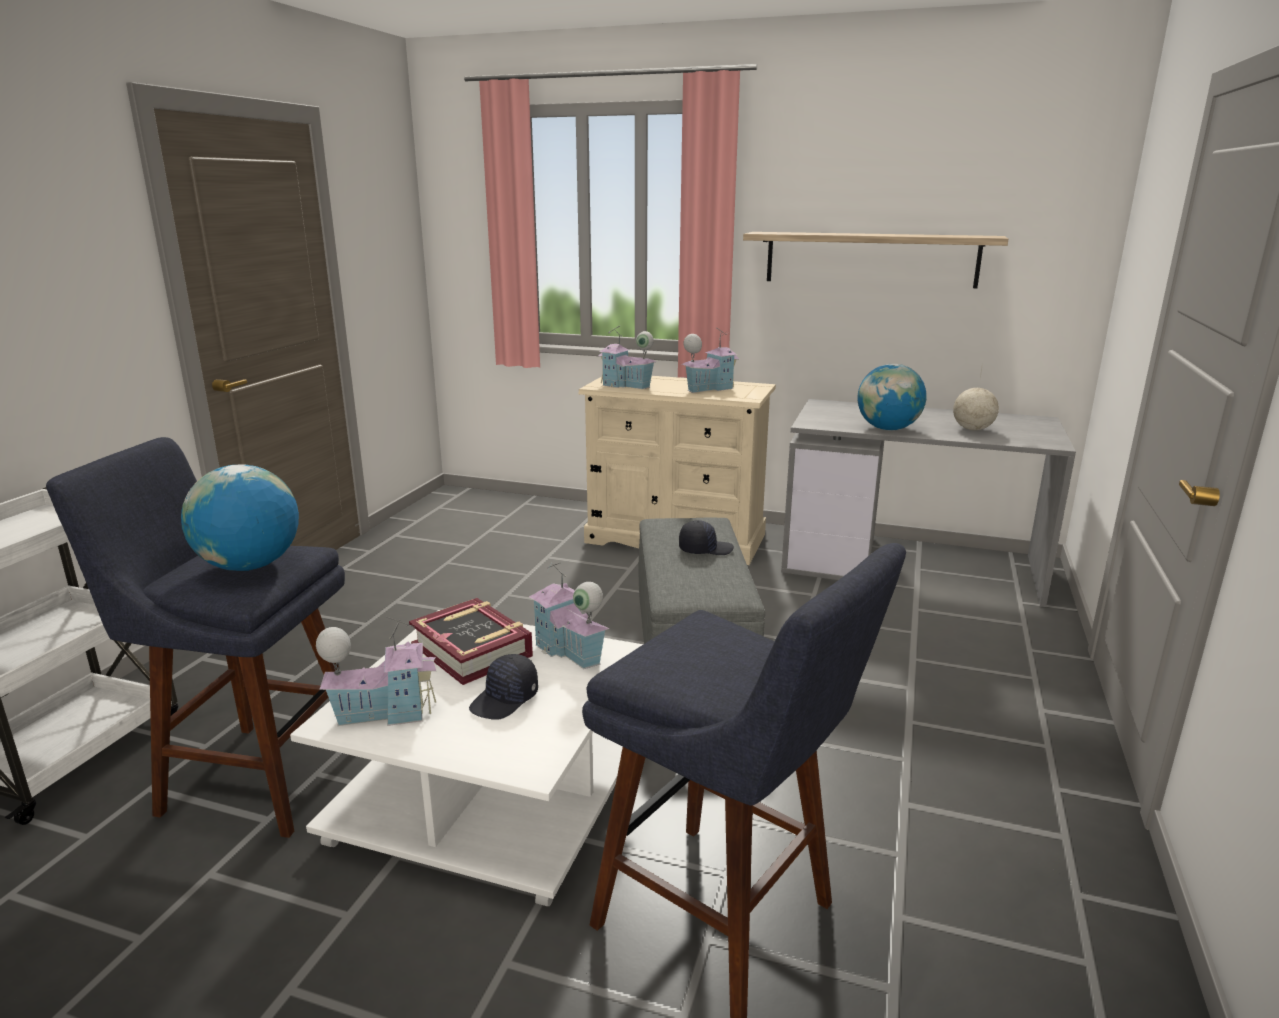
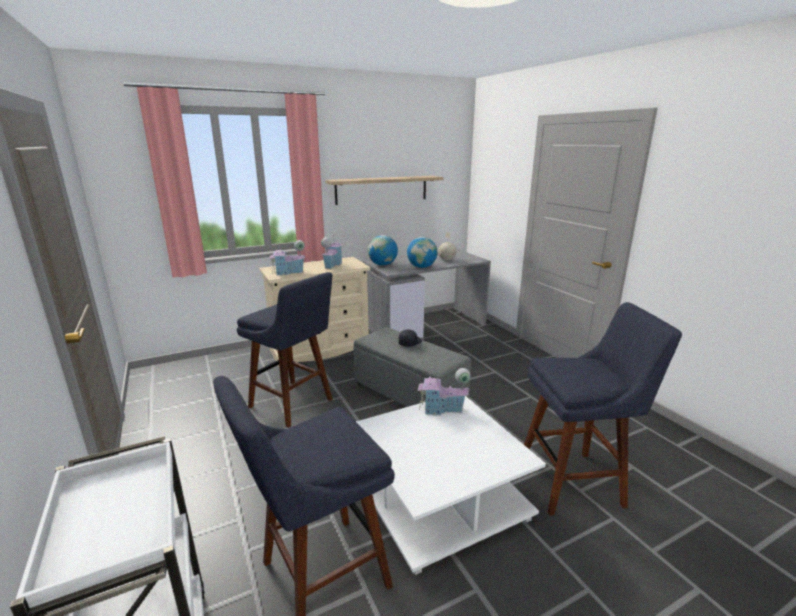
camera: 45 degrees left, 0 degrees up
(249, 566) = (333, 435): globe -> globe (382, 265)
(384, 712) = (431, 478): toy house -> none
(472, 650) = (406, 431): book -> none
(505, 700) = (462, 441): black cap -> none
(529, 592) = (294, 405): none -> blue stool

